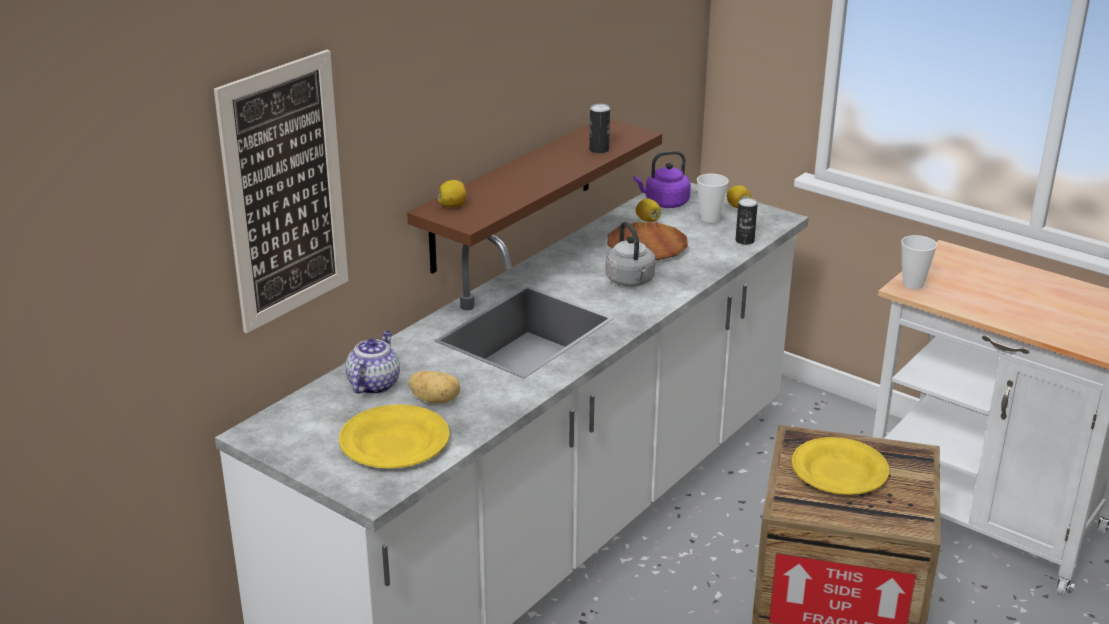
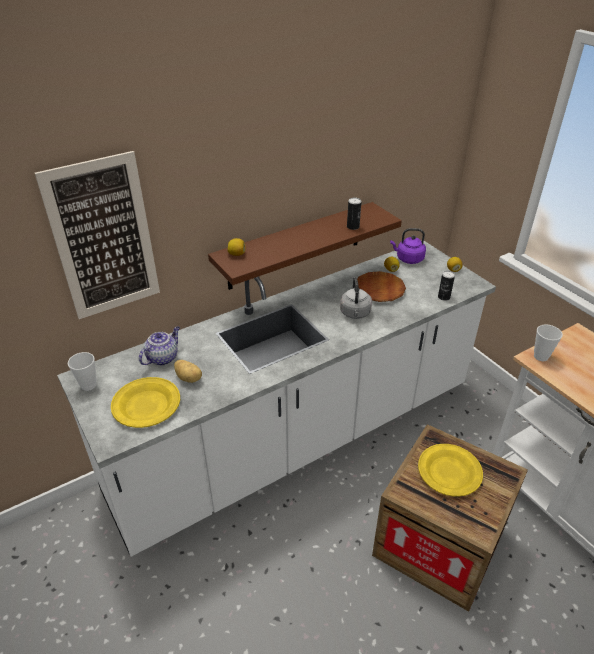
camera: 20 degrees right, 10 degrees up
(710, 218) = (430, 275): cup -> cup (88, 385)

